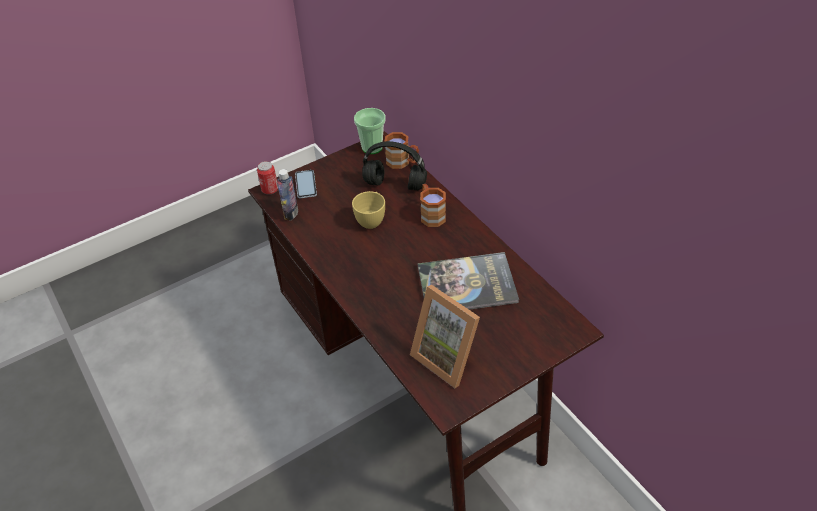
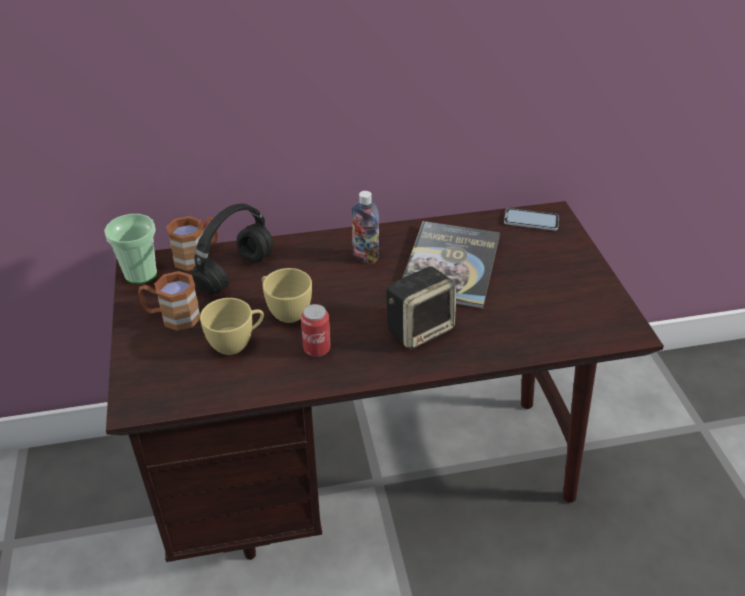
camera: 70 degrees left, 5 degrees down
(270, 190) = (132, 402): can -> can (316, 349)
(291, 213) = (208, 389): bottle -> bottle (365, 256)
(305, 184) = (157, 358): phone -> phone (531, 220)
(333, 210) = (237, 343): none -> yellow cup
(388, 287) = (420, 328): none -> speaker
(431, 214) = (314, 259): brown mug -> brown mug (172, 317)
(448, 356) = (554, 310): picture frame -> none

